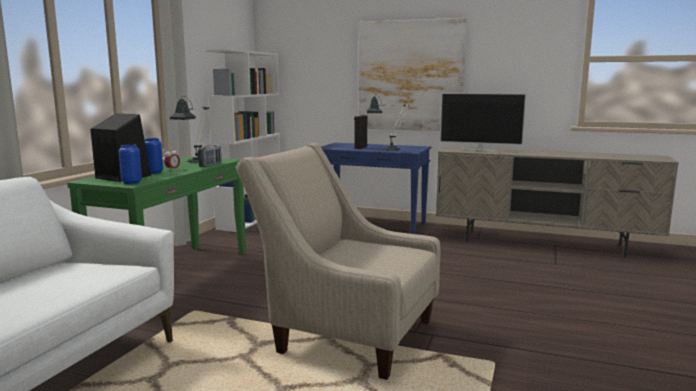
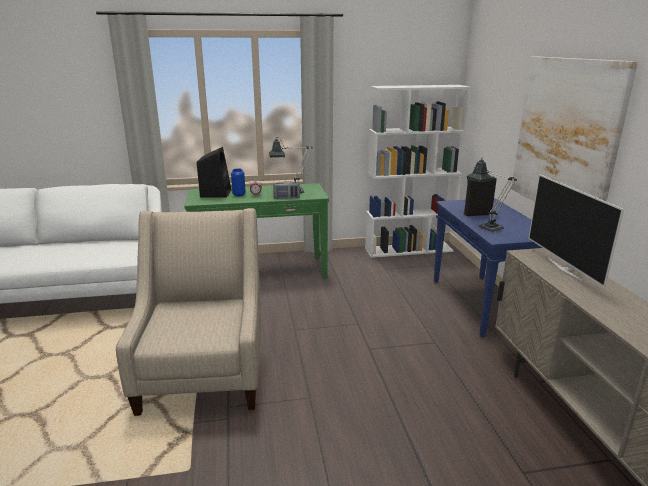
camera: 60 degrees right, 10 degrees up
(131, 183) = (198, 200): blue vase -> none

